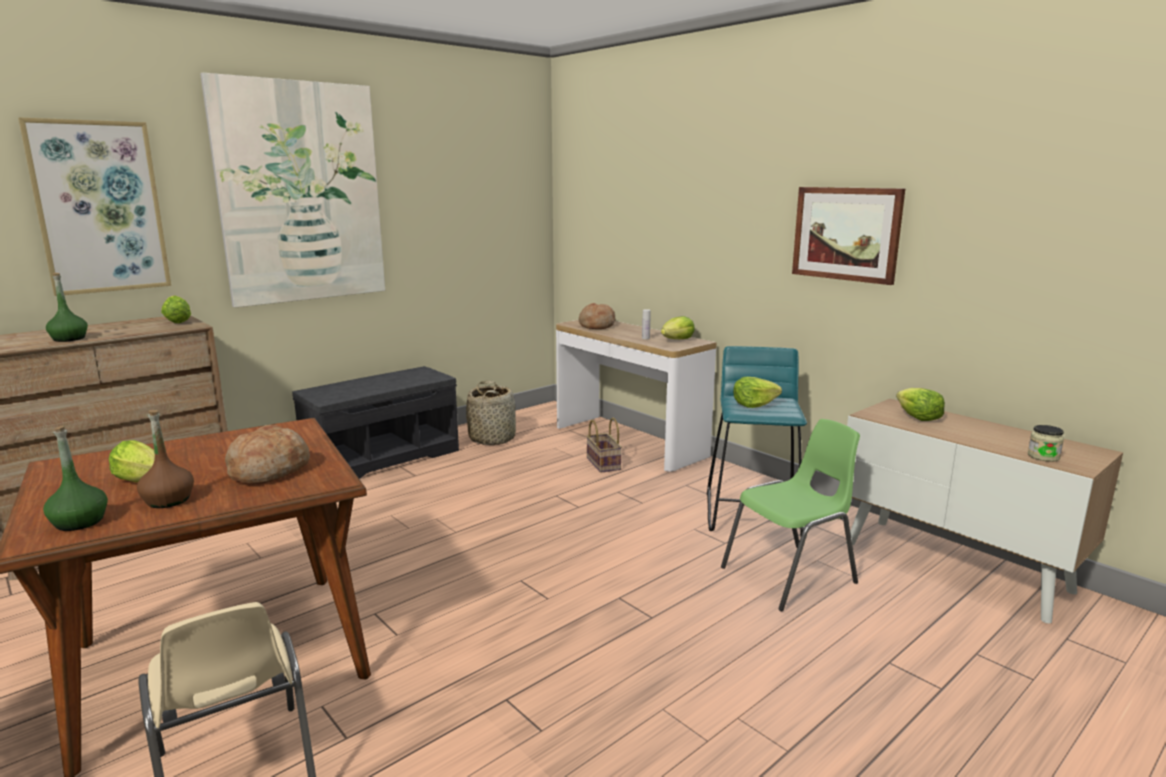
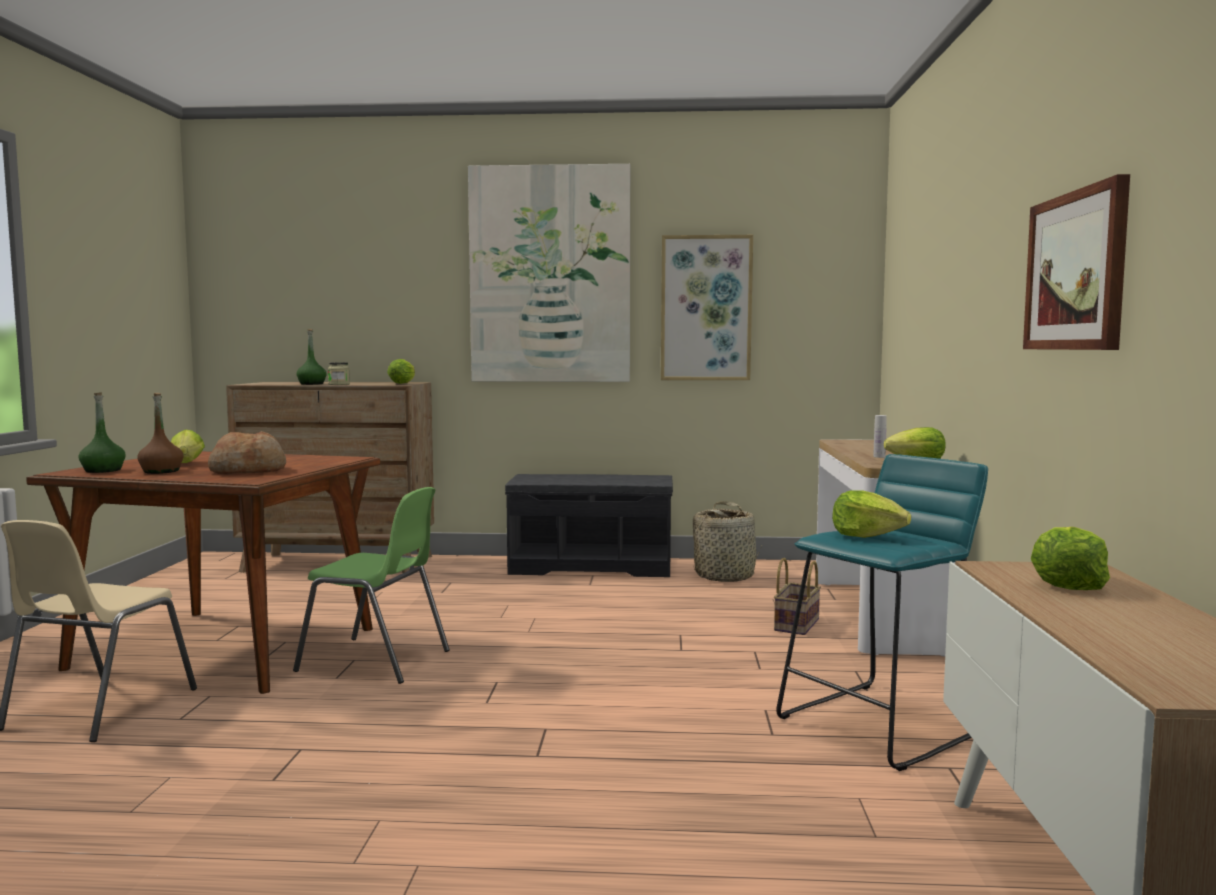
camera: 45 degrees right, 10 degrees down
(99, 207) = (377, 284): picture -> picture (706, 308)
(596, 326) = (861, 444): bread -> none
(791, 576) = (781, 795): green chair -> green chair (376, 661)
(1043, 456) = (1144, 664): jar -> jar (339, 384)

